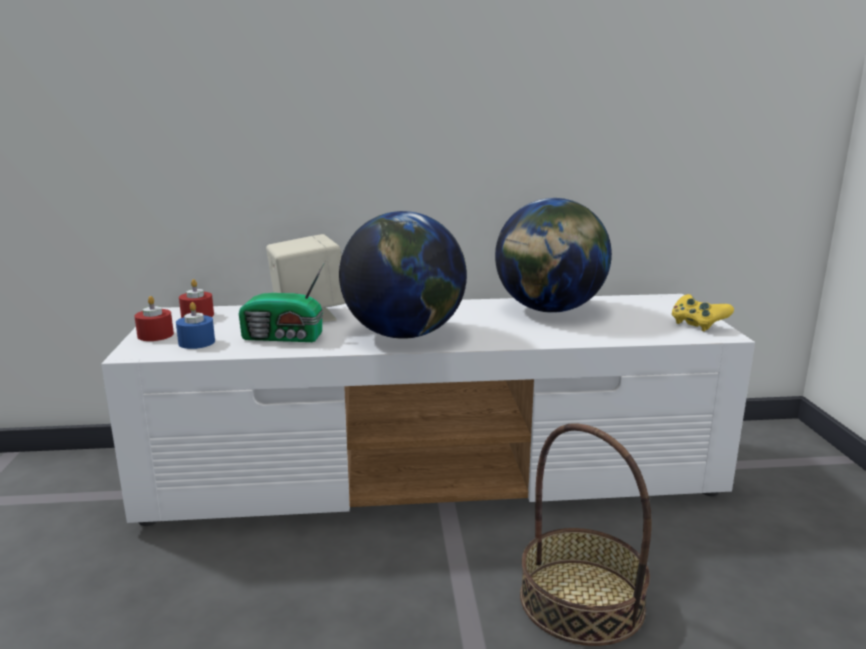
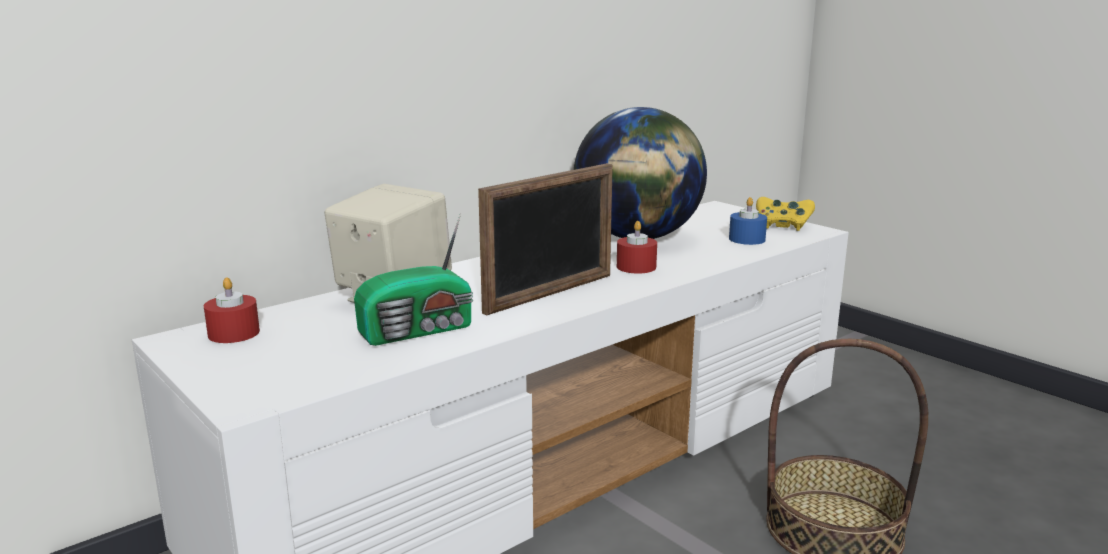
camera: 35 degrees left, 0 degrees up
(155, 335) = (226, 373): red candle -> red candle (636, 267)
(196, 342) = (312, 366): blue candle -> blue candle (747, 239)
(404, 334) = (550, 293): globe -> picture frame

